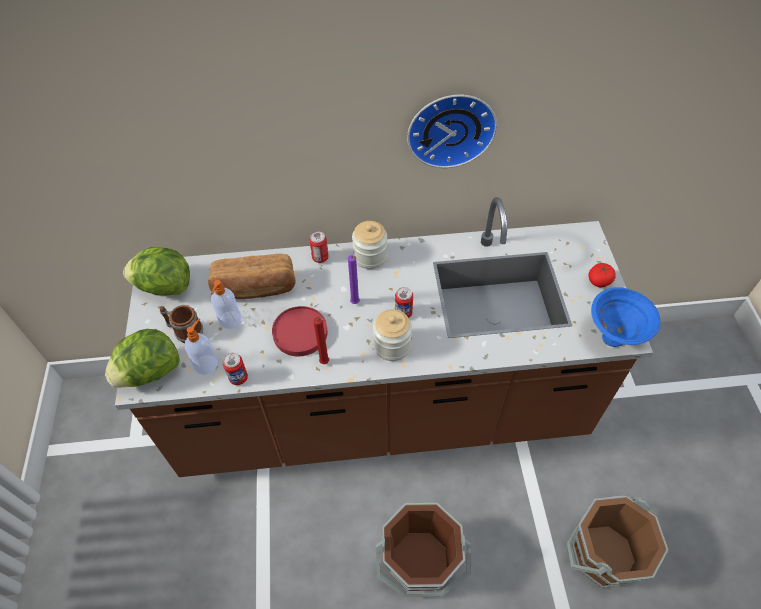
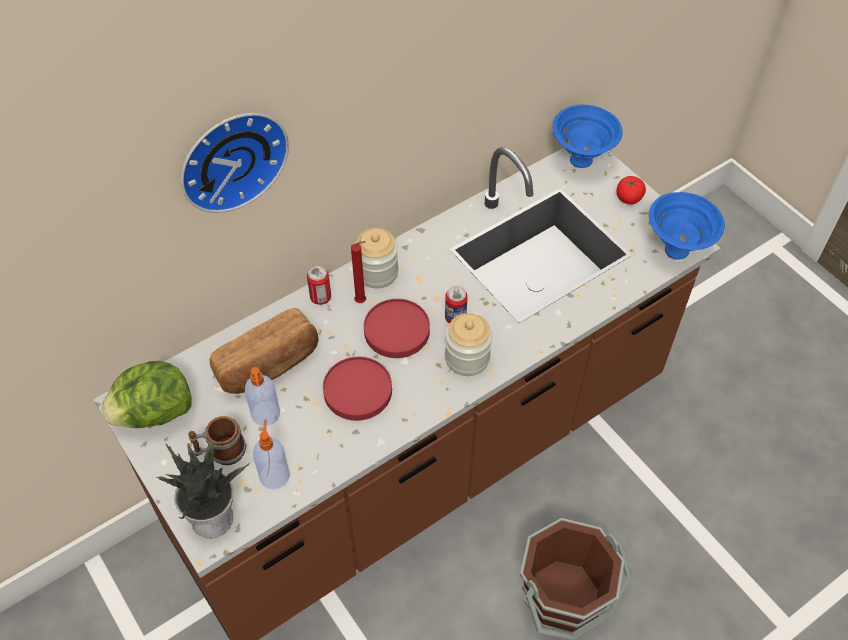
camera: 30 degrees left, 0 degrees up
(150, 373) = (213, 517): lettuce -> potted plant
(238, 378) = (323, 471): can -> none
(325, 363) = (409, 409): red candle -> red candle (362, 302)
(355, 304) = (396, 331): purple candle -> red plate
(450, 128) = (434, 89): wall clock -> wall clock (231, 158)
(579, 237) = (581, 159): none -> blue bowl
(603, 554) = (735, 489): brown bucket -> none

